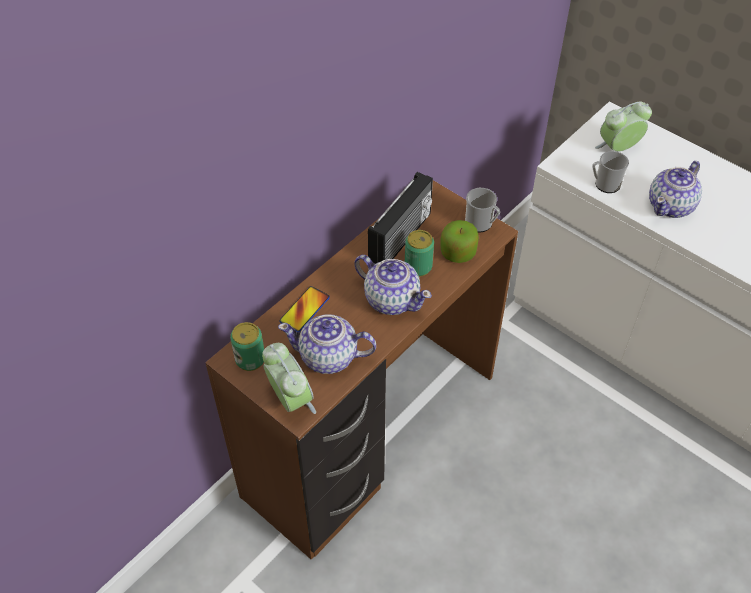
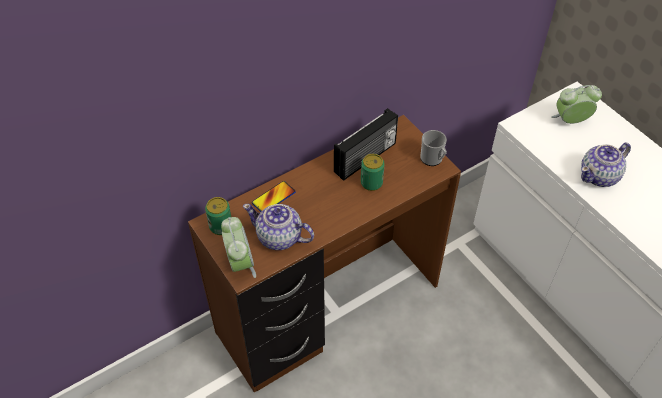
camera: 15 degrees right, 0 degrees up
(391, 299) = (342, 203): teapot -> none
(458, 253) = (406, 178): apple -> none
(604, 184) = (549, 148): mug -> none

